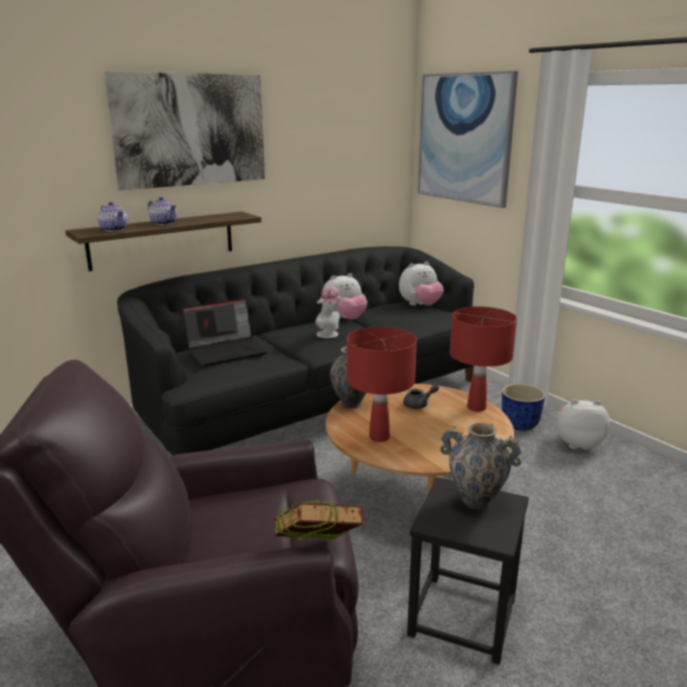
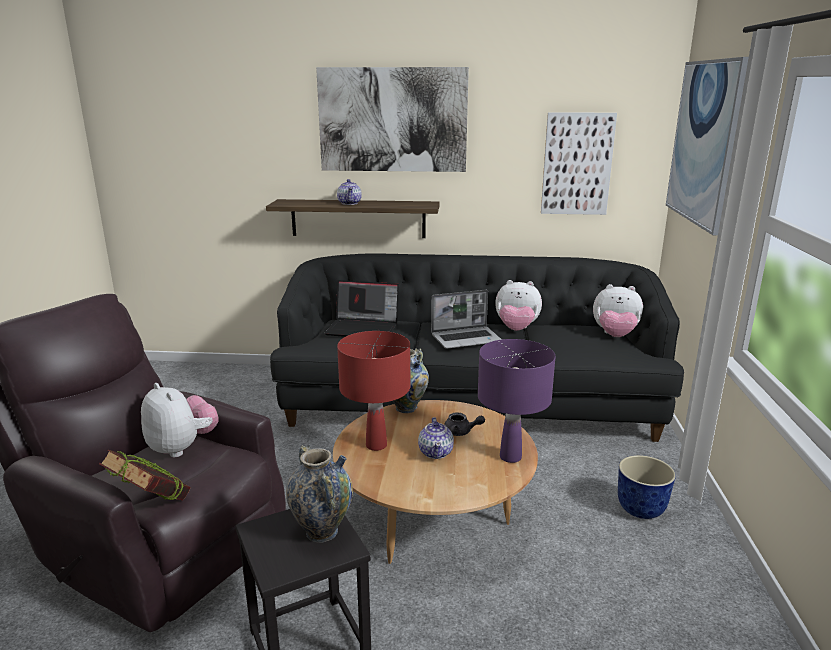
camera: 40 degrees right, 0 degrees up
(114, 229) = (304, 203): teapot -> teapot (436, 452)
(330, 335) = (467, 339): hat -> laptop
(351, 164) = (577, 164): none -> picture
(476, 407) = (510, 457): red table lamp -> purple table lamp
(577, 443) = (684, 560): plush toy -> plush toy (182, 447)

